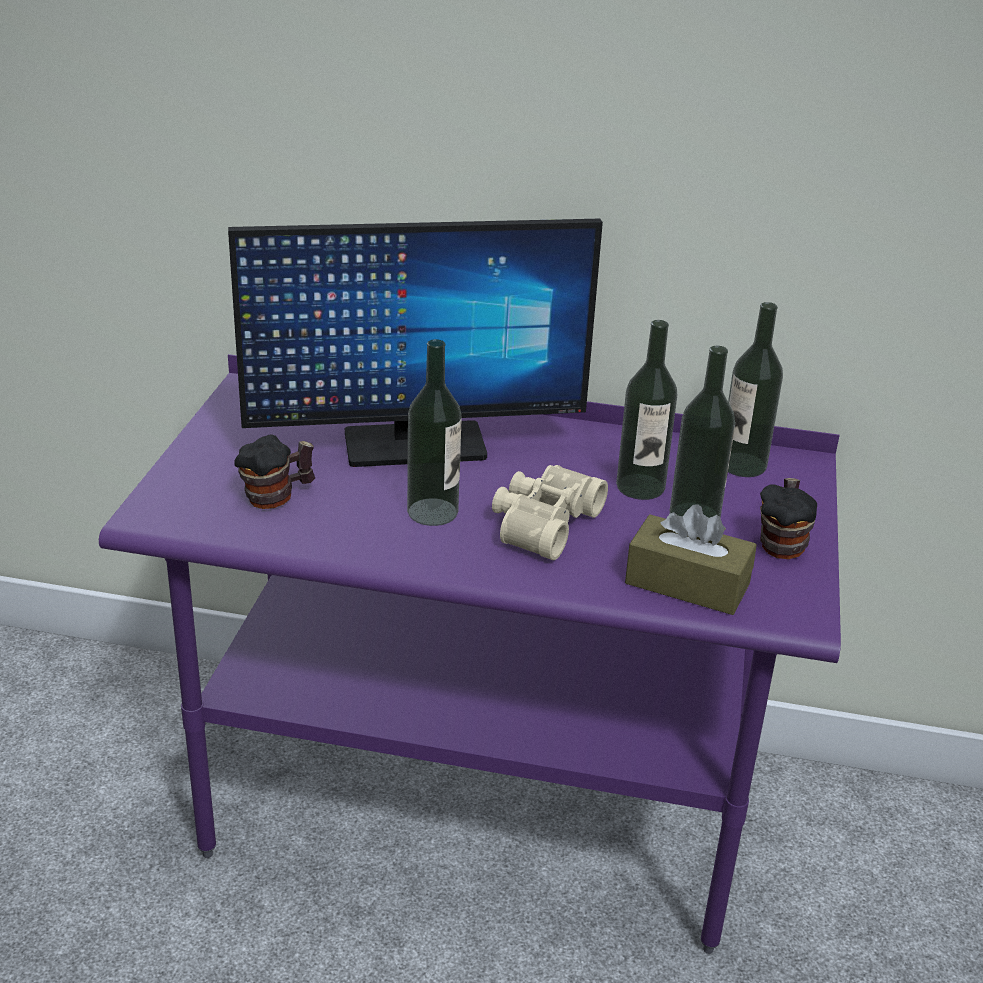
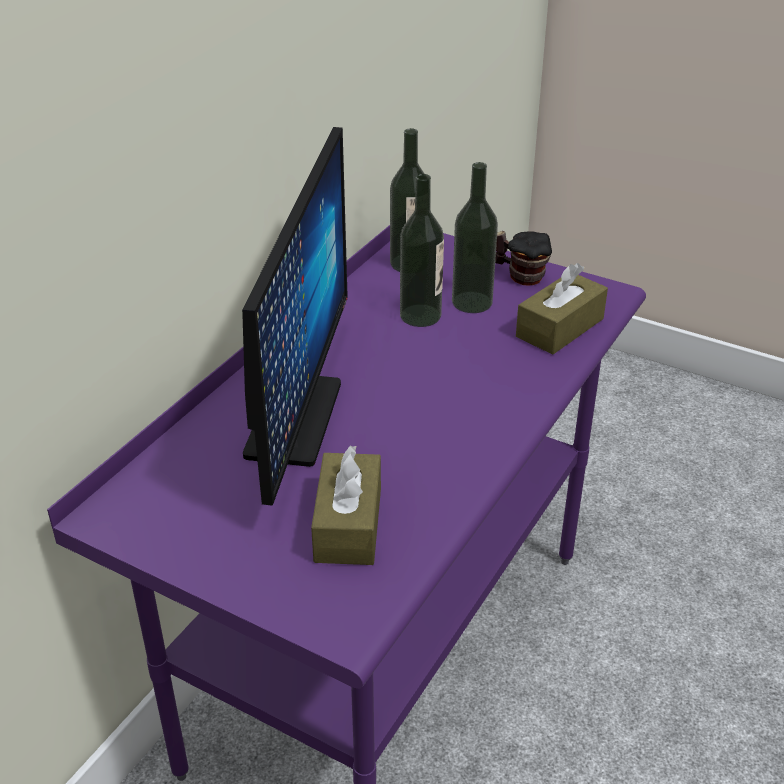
camera: 70 degrees left, 5 degrees up
(277, 497) = (348, 524): mug -> brown tissue box
(432, 512) = (415, 430): bottle -> none
(541, 523) = (455, 375): beige binoculars -> none

